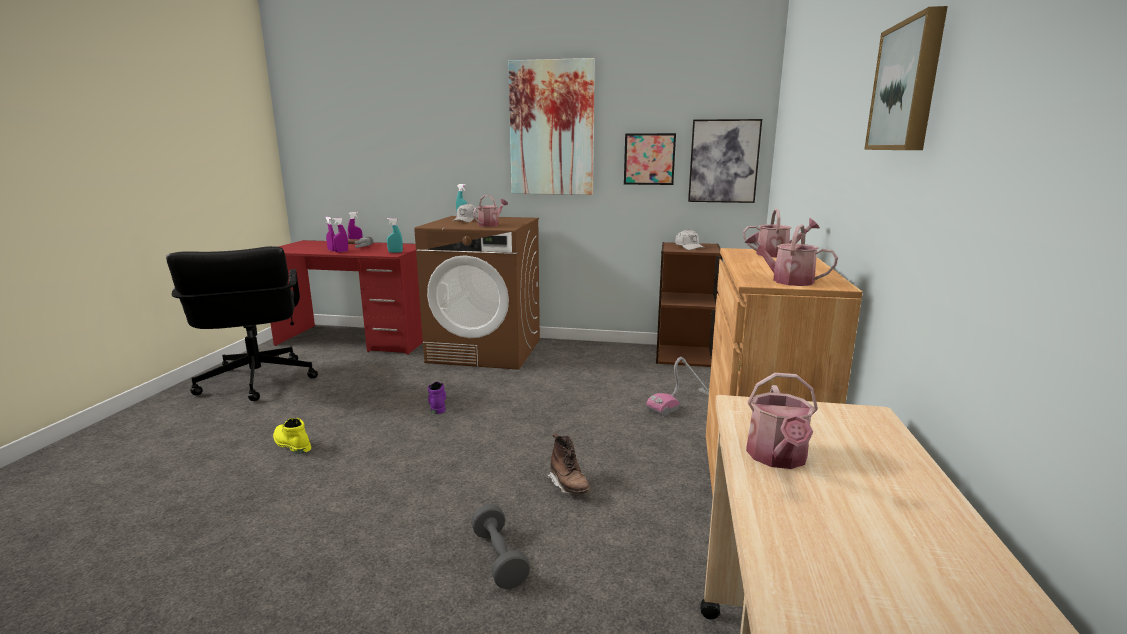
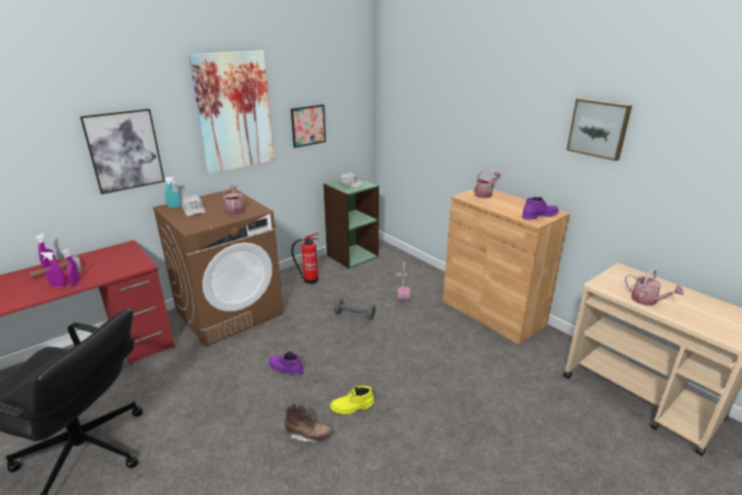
camera: 50 degrees left, 10 degrees up
(291, 444) = (254, 463): yellow boot -> yellow boot (352, 407)
(395, 252) = (137, 262): turquoise spray bottle -> none
(499, 558) = (484, 418): grey dumbbell -> grey dumbbell (354, 315)
(569, 486) = (443, 365): brown boot -> brown boot (308, 435)
(596, 357) = (309, 280): none -> fire extinguisher
(684, 355) = (352, 255): brown bookcase -> green bookcase
(723, 161) = (352, 120): picture -> picture (124, 150)
(786, 280) = (539, 216): watering can -> purple boot

